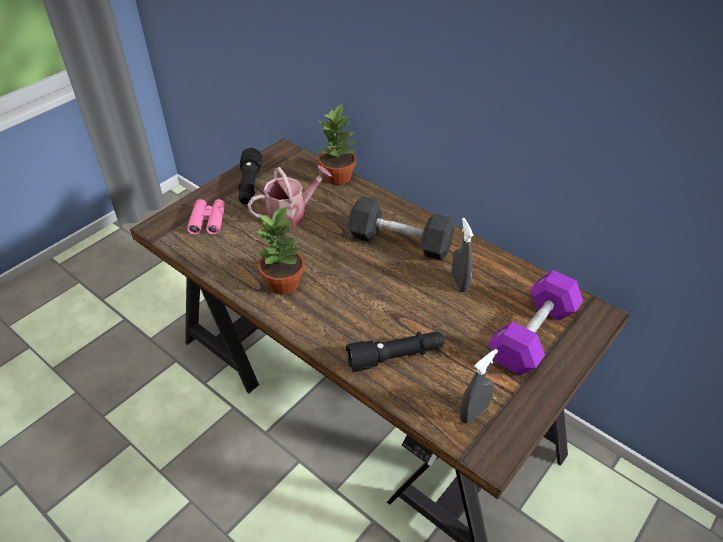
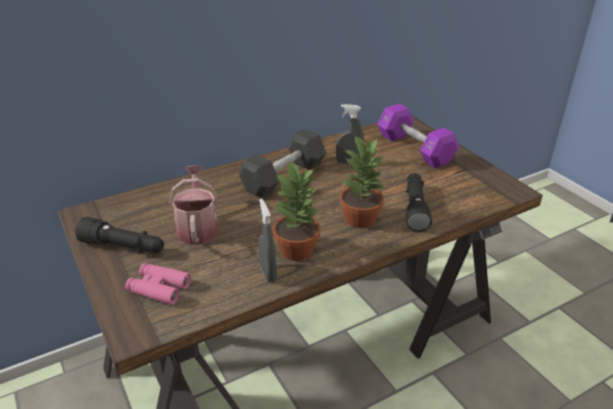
camera: 70 degrees left, 10 degrees down
(338, 177) = (164, 189): potted plant -> potted plant (360, 218)
(473, 413) = (478, 188): grey spray bottle -> grey spray bottle (268, 273)

